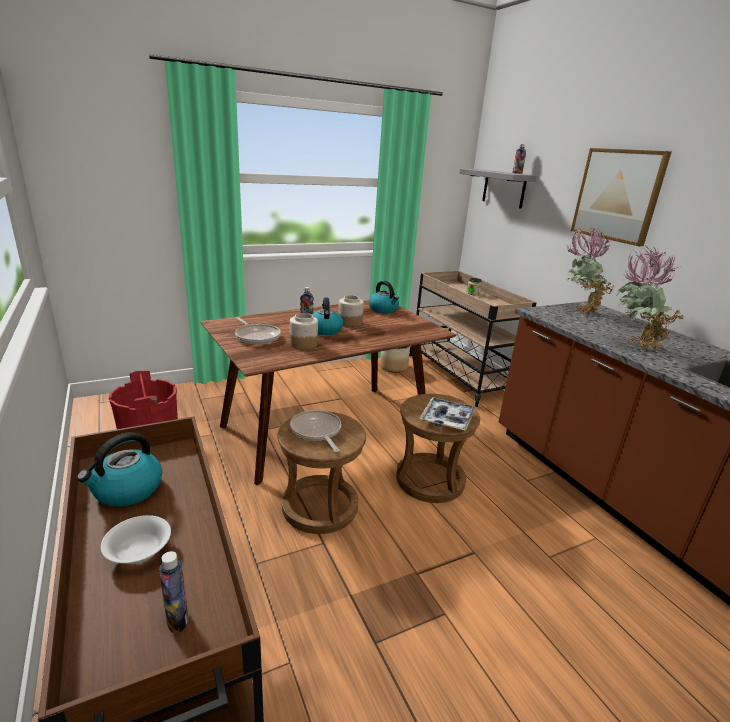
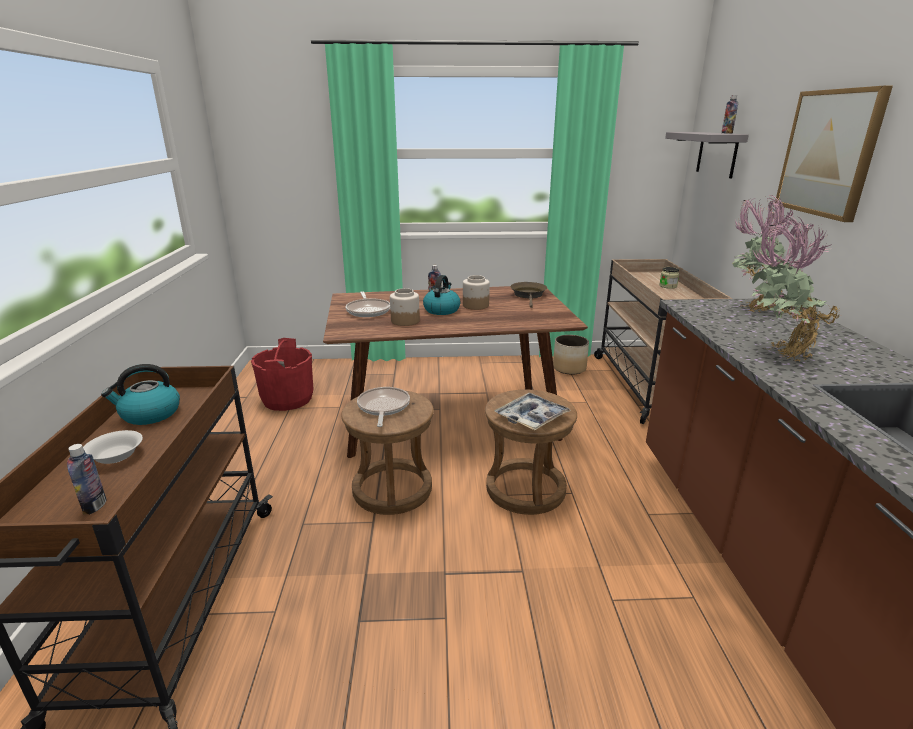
camera: 25 degrees right, 0 degrees up
(384, 309) = (528, 295): kettle -> brown frying pan

